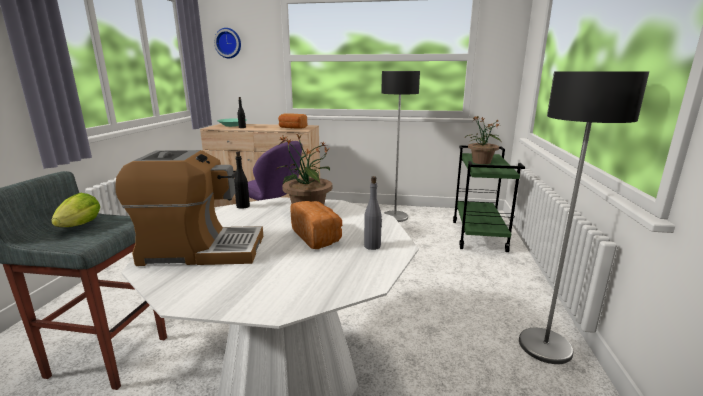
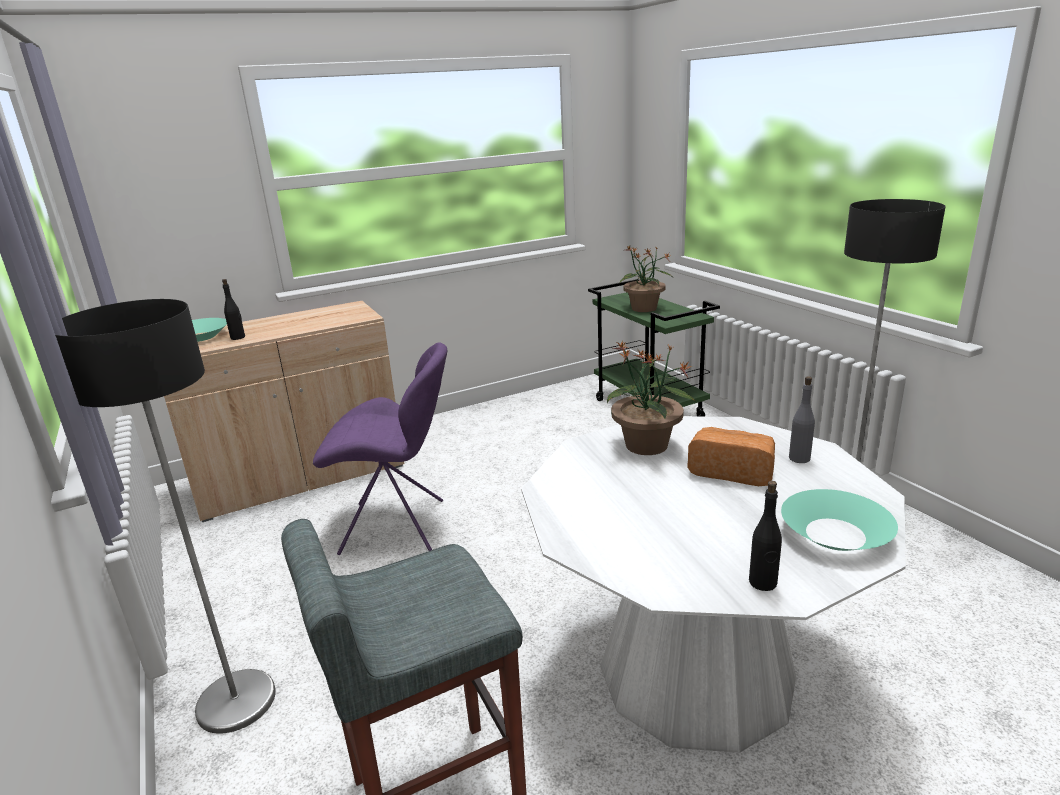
camera: 35 degrees left, 5 degrees up
(80, 225) = (401, 599): lettuce -> none
(201, 250) = (663, 543): coffee machine -> none
(228, 43) = (129, 167): wall clock -> none
(243, 206) = (556, 471): black bottle -> black bottle (763, 583)
(286, 288) = (835, 534): none -> turquoise bowl
(292, 128) = (336, 317): bread -> none
(394, 217) = (517, 419): floor lamp -> floor lamp (235, 702)

